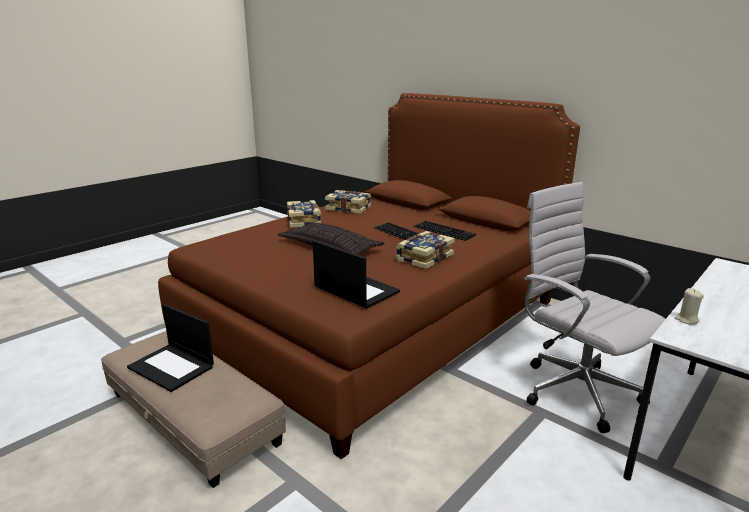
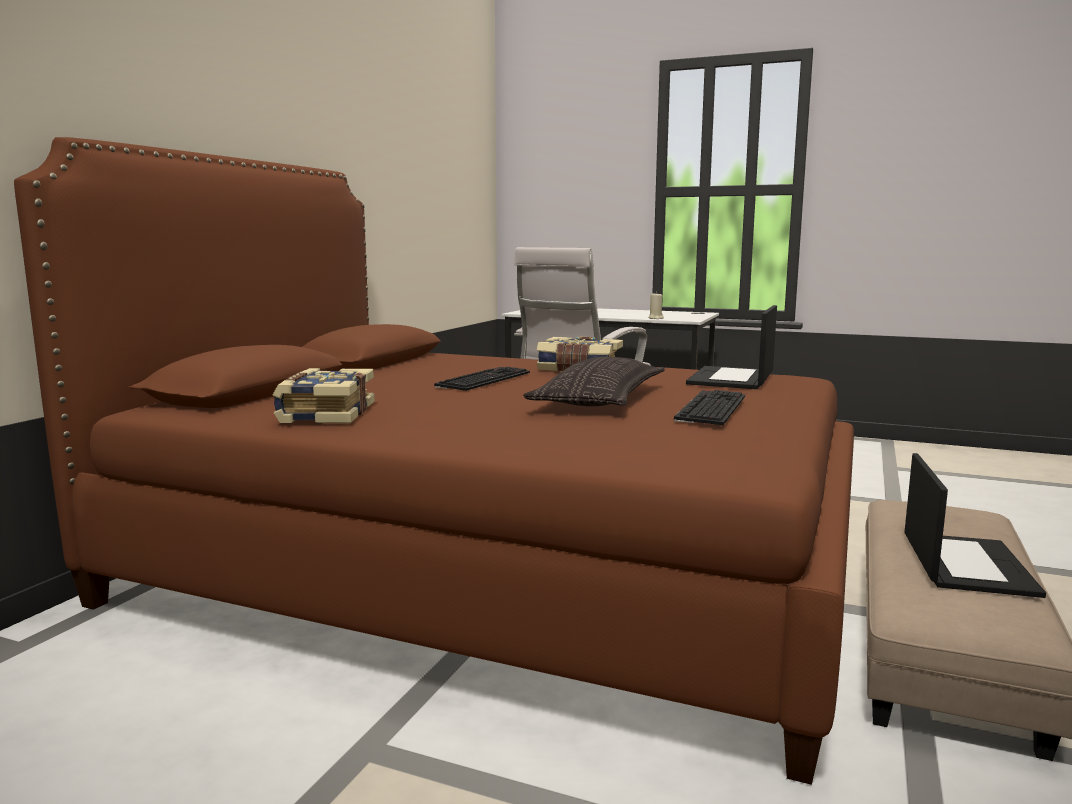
camera: 110 degrees left, 10 degrees down
(304, 221) = (459, 426): book -> none
(445, 231) = (445, 369): keyboard -> keyboard (709, 407)

